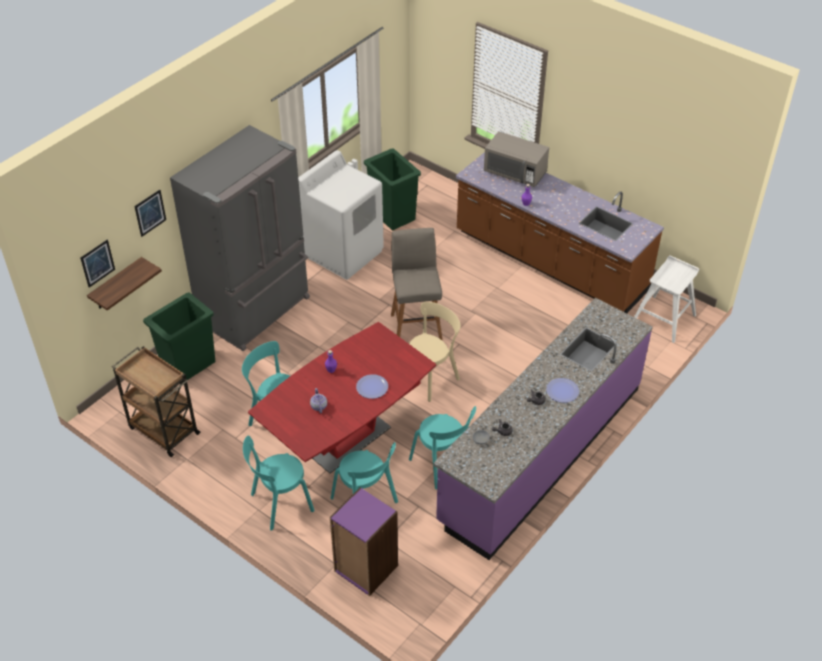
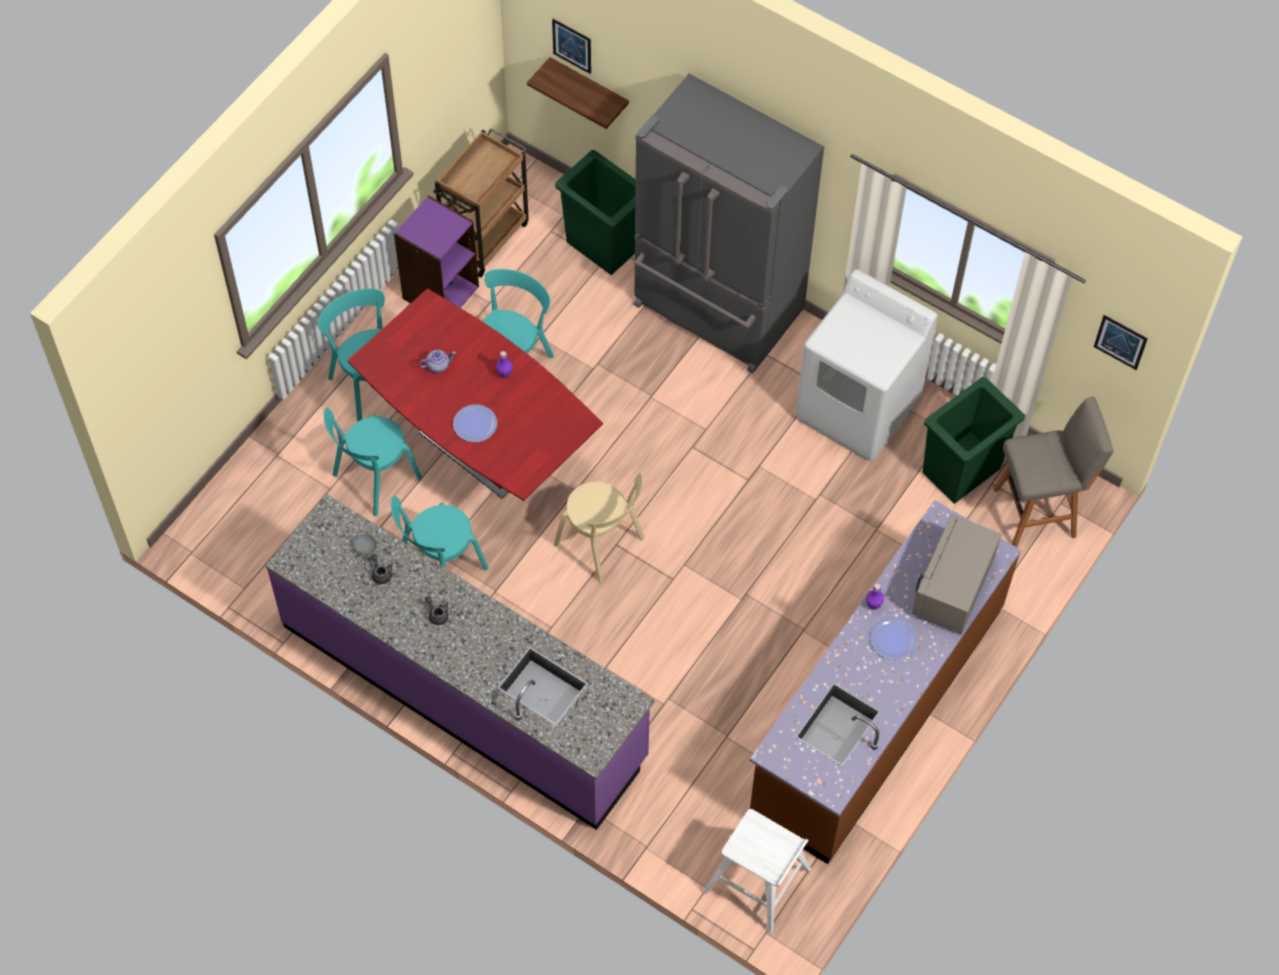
camera: 85 degrees right, 15 degrees up
(150, 213) = (654, 76): picture -> picture (1120, 342)
(365, 568) = (271, 487): purple bookcase -> purple bookcase (440, 292)
(416, 326) = (706, 519): grey stool -> grey stool (1038, 512)
(562, 391) = (457, 648): plate -> plate (893, 639)

